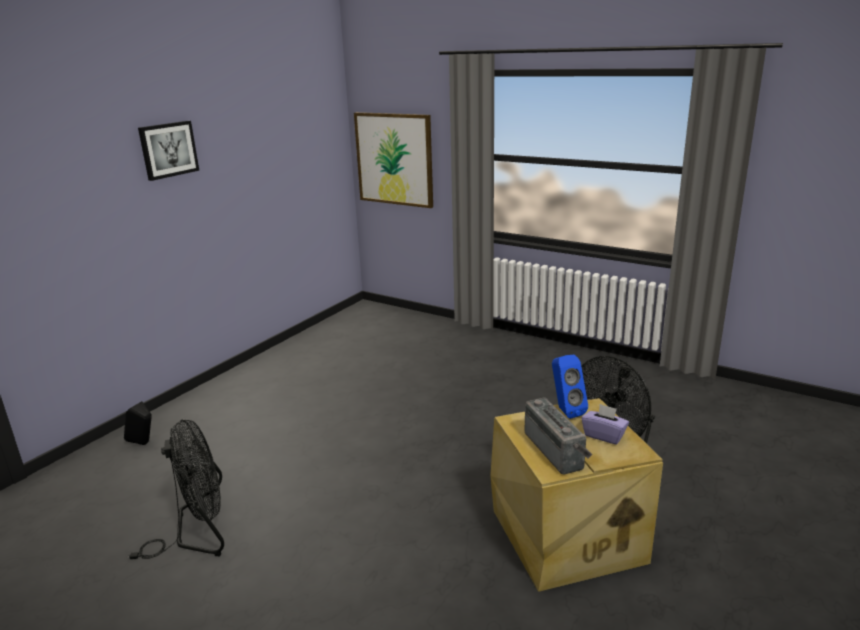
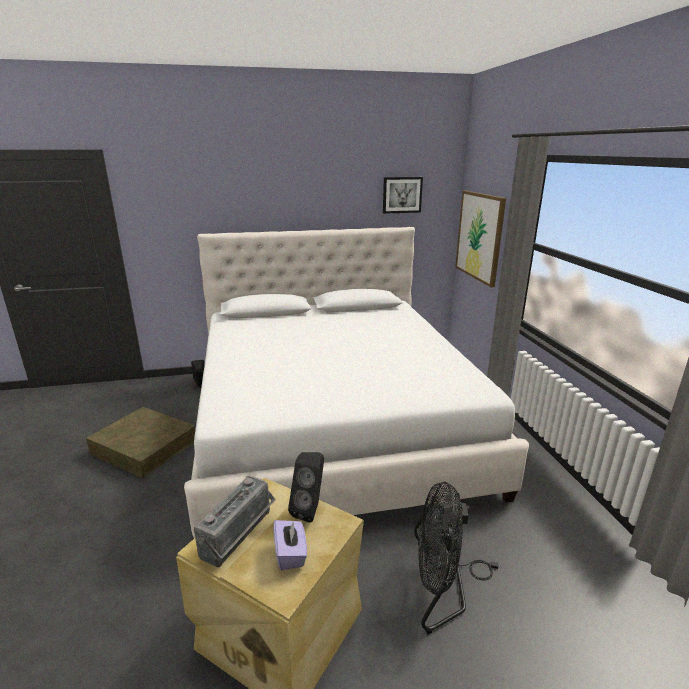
camera: 45 degrees right, 0 degrees up
(168, 150) = (272, 198): picture -> picture (402, 195)
(195, 527) = (144, 447): black fan -> brown storage box
(363, 399) = (332, 422): none -> white bed
(565, 411) = (310, 509): blue speaker -> black speaker

